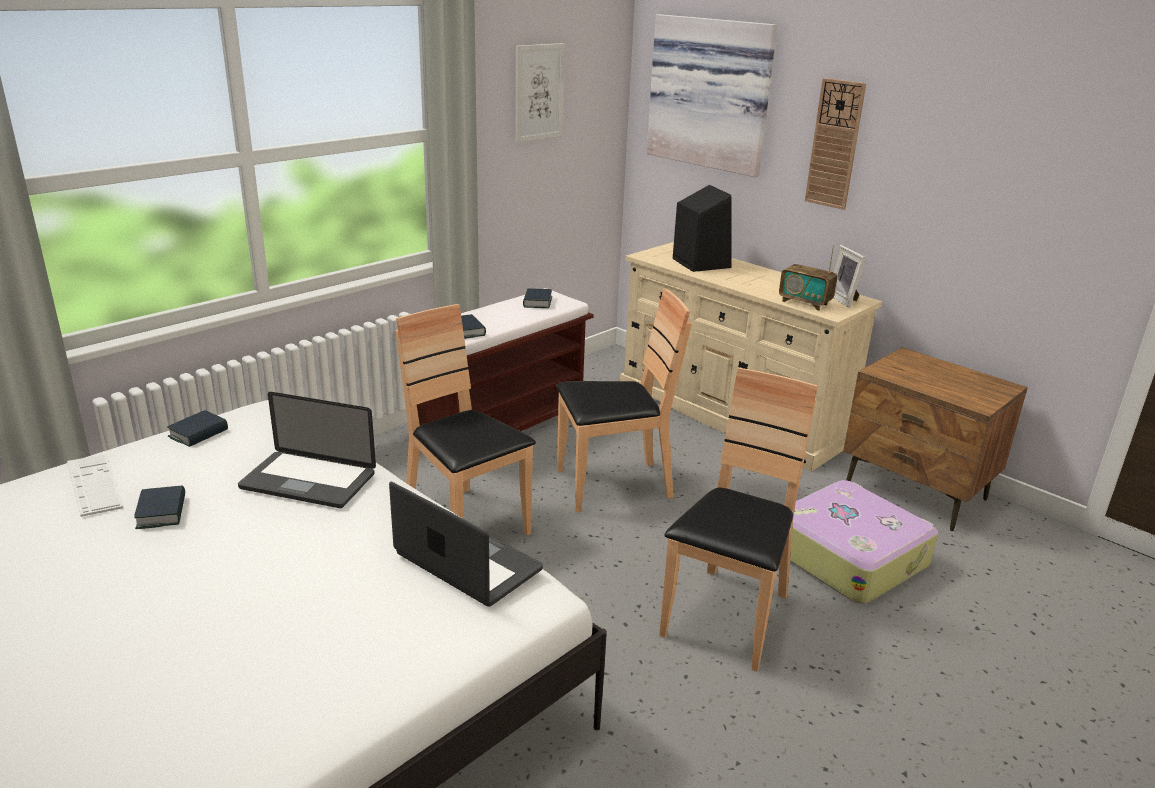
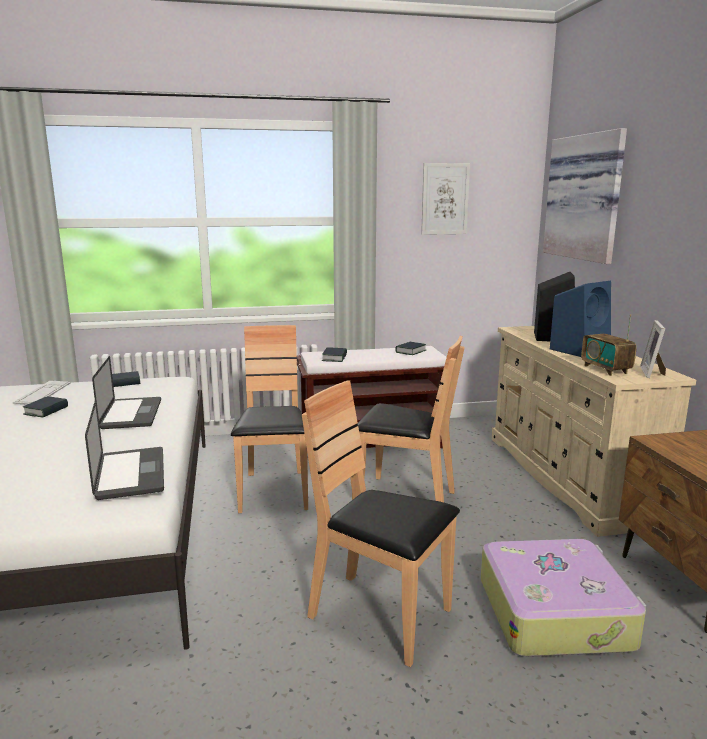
camera: 35 degrees right, 10 degrees down
(308, 481) = (131, 414): laptop -> laptop turned 150 degrees counterclockwise
(727, 617) = (380, 616): brown chair -> brown chair turned 120 degrees counterclockwise
(749, 279) = (580, 350): none -> blue speaker
(835, 144) = (666, 228): wall clock -> none

